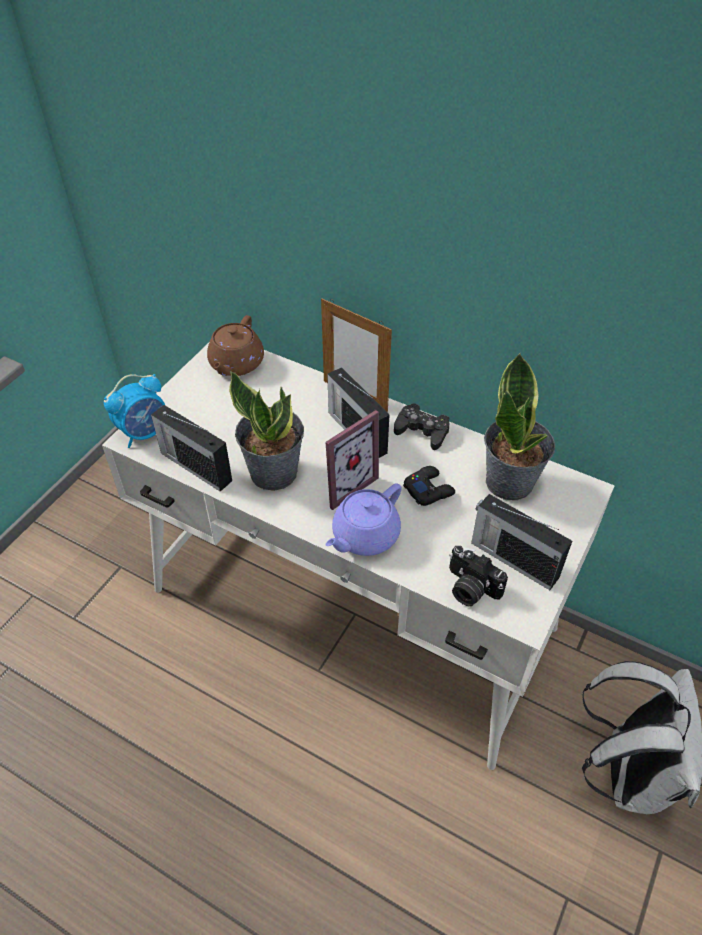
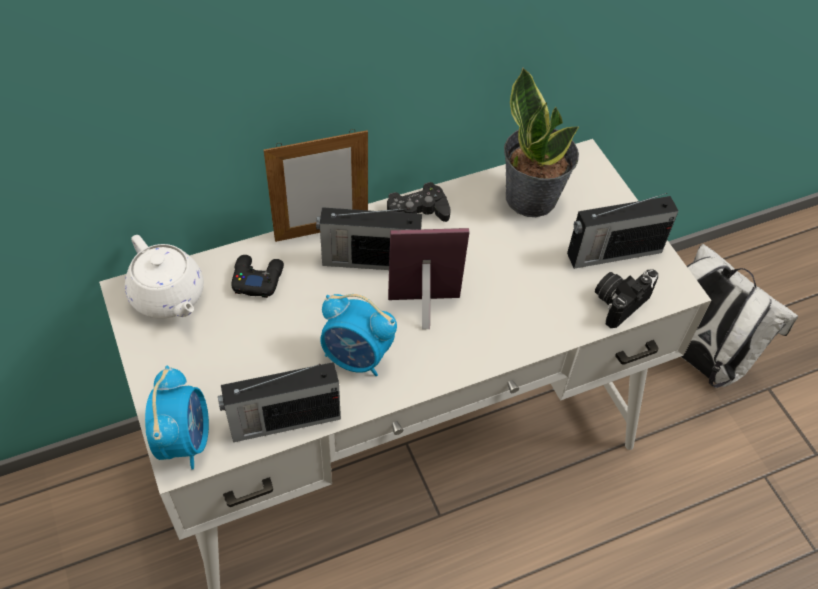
camera: 55 degrees left, 5 degrees up
(236, 364) = (168, 296): brown teapot -> white teapot
(273, 471) = (357, 357): potted plant -> alarm clock
(344, 483) = (425, 312): picture frame -> picture frame turned 90 degrees counterclockwise
(364, 536) = (501, 337): purple teapot -> none
(428, 489) = (490, 256): black game controller -> black game controller (257, 278)
(470, 588) = (619, 302): camera -> camera turned 150 degrees clockwise

